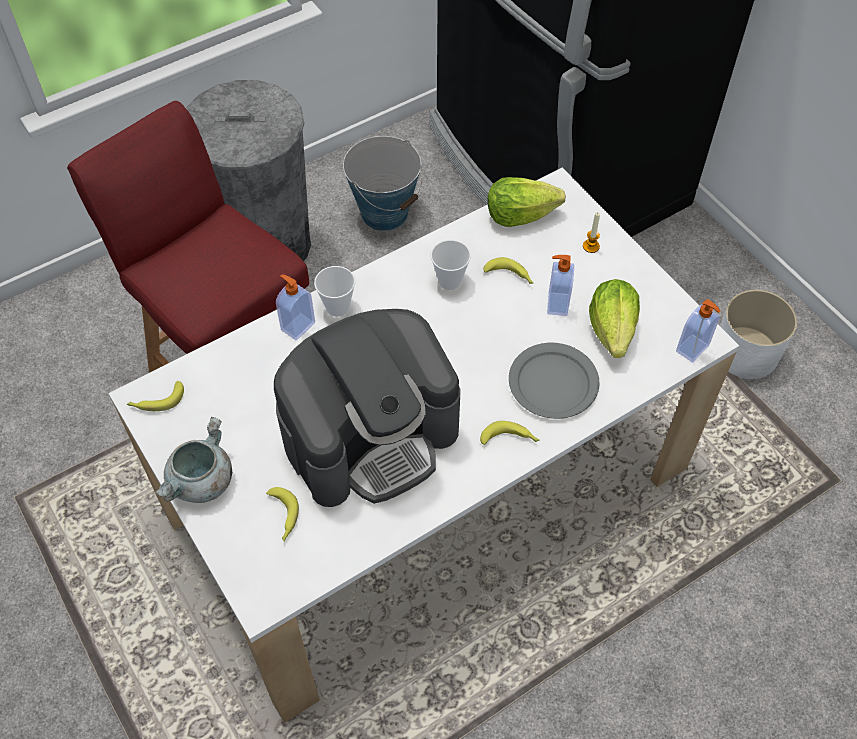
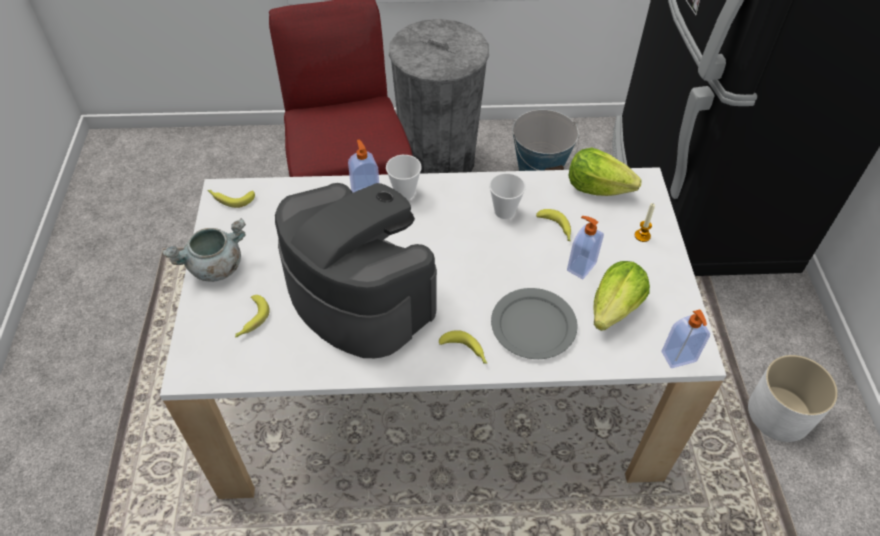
camera: 30 degrees right, 5 degrees down
(371, 436) = (359, 295): coffee machine -> coffee machine turned 135 degrees counterclockwise

